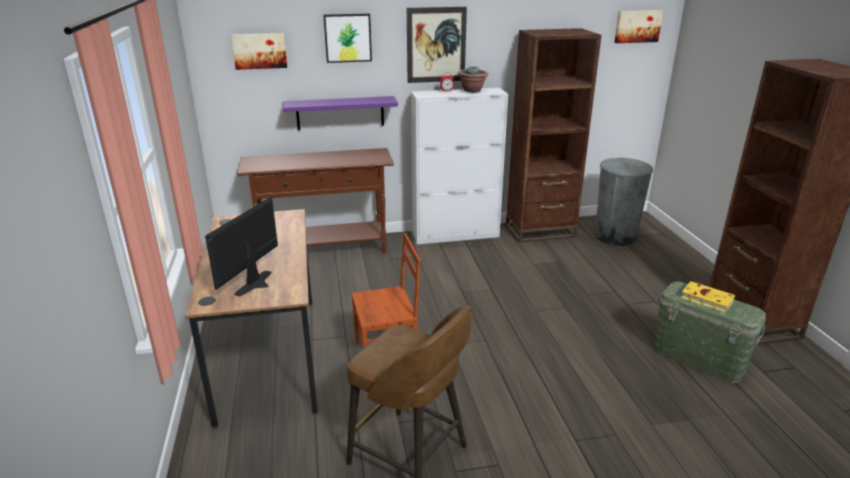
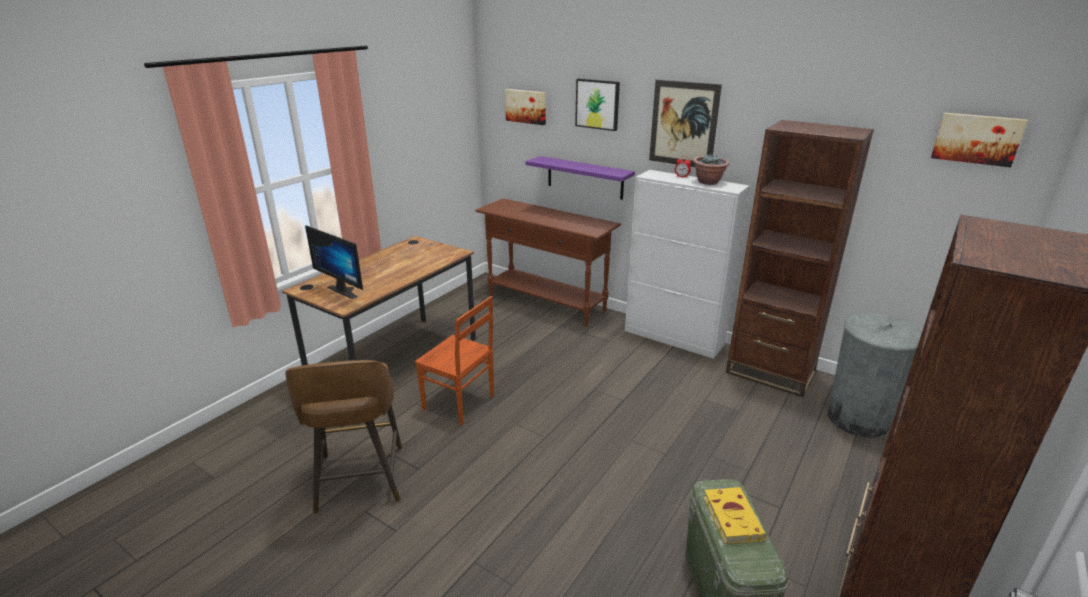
camera: 45 degrees right, 0 degrees up
(259, 284) = (346, 290): monitor -> monitor turned 120 degrees counterclockwise

